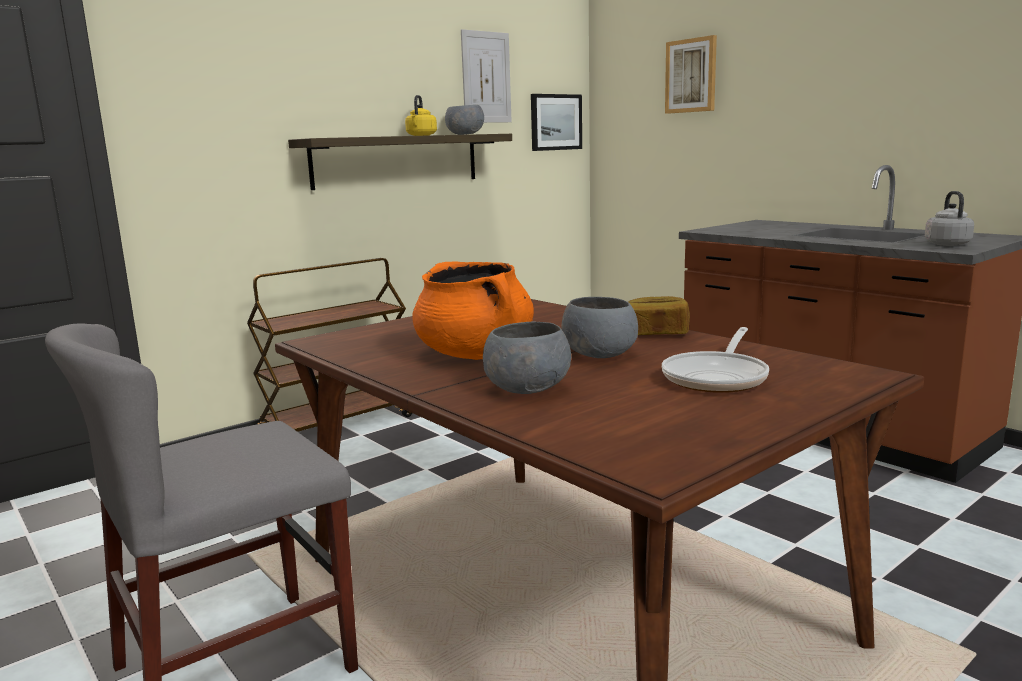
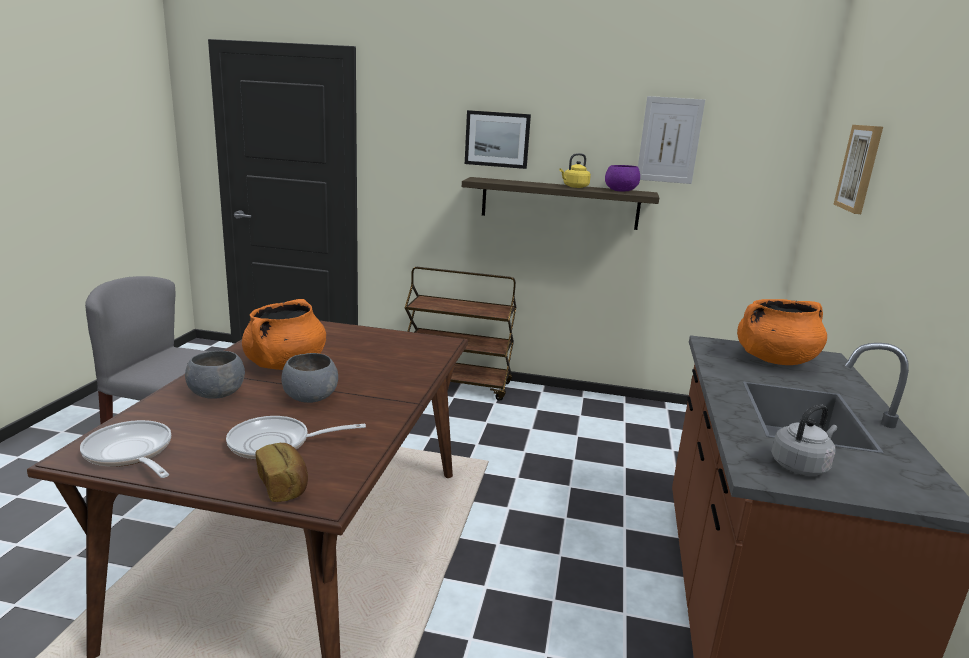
camera: 50 degrees right, 5 degrees up
(464, 134) = (620, 191): grey bowl -> purple bowl
(555, 122) = (753, 189): picture -> picture (497, 139)
(656, 333) = (387, 404): bread -> bread (284, 486)
(678, 440) = (130, 453): none -> frying pan
(755, 227) = (774, 360): none -> orange cooking pot

